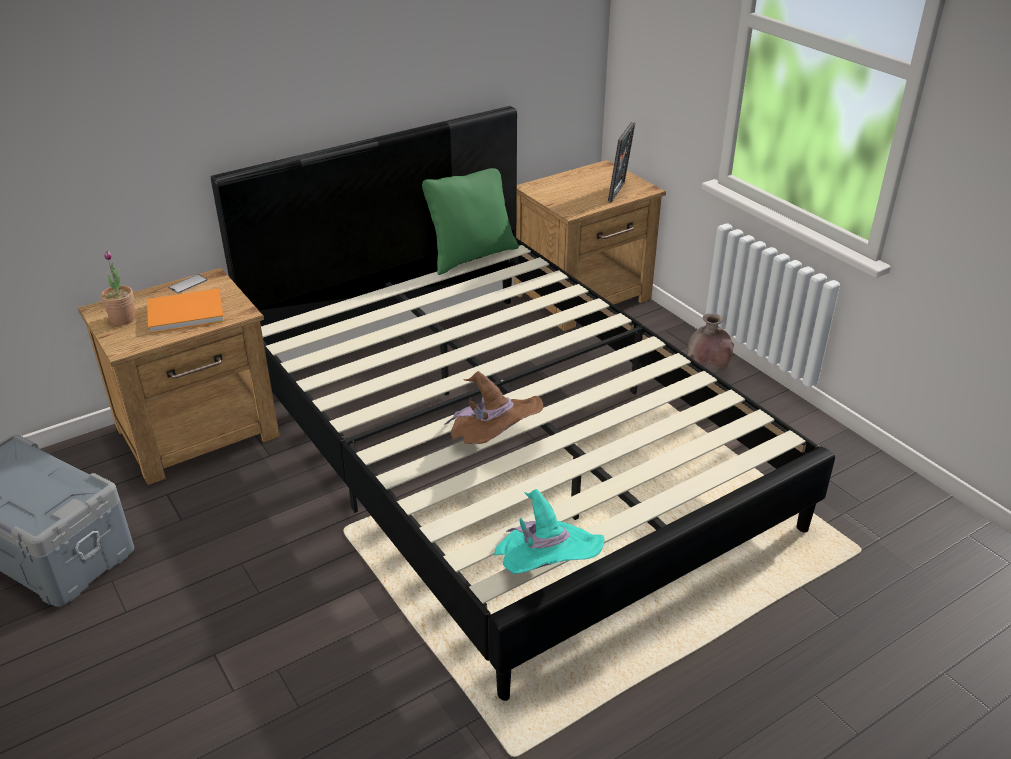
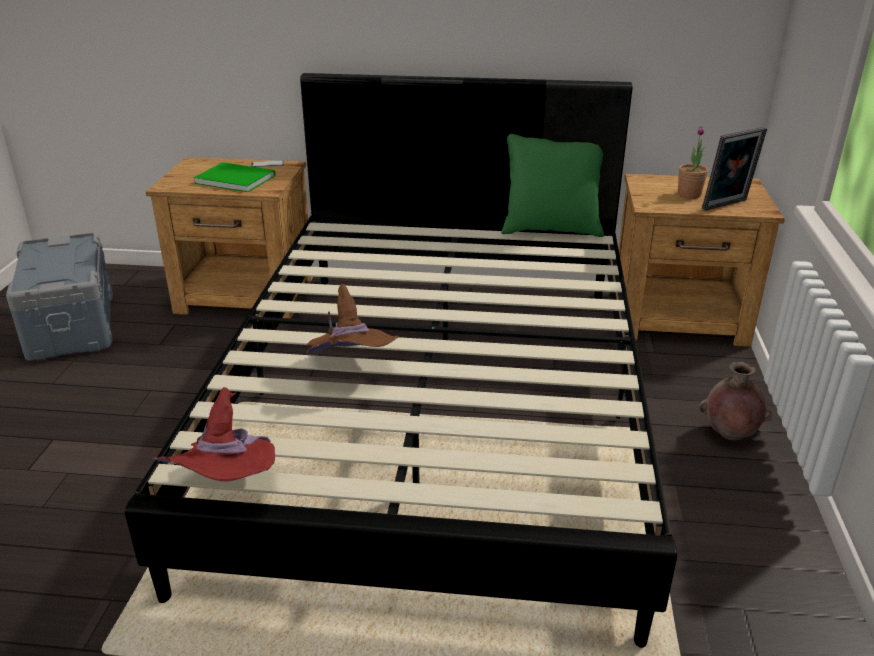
camera: 40 degrees right, 5 degrees down
(123, 319) = (196, 171): potted plant -> potted plant (689, 195)
(183, 312) = (234, 178): orange book -> green book
(545, 571) = (228, 488): turquoise hat -> red hat

